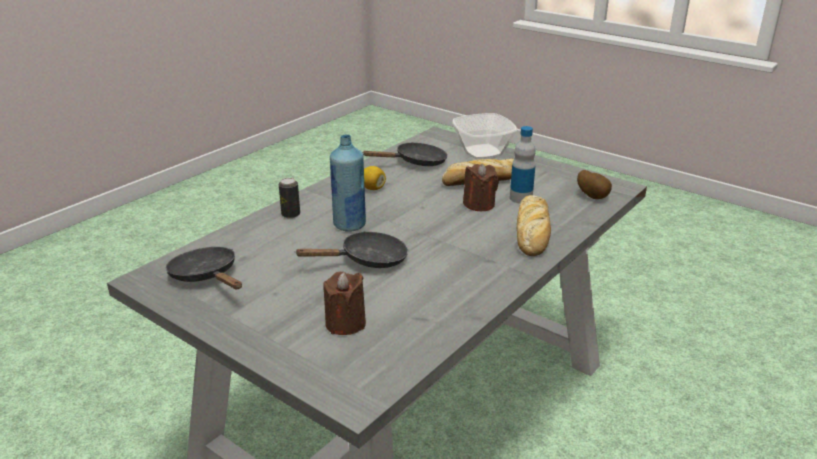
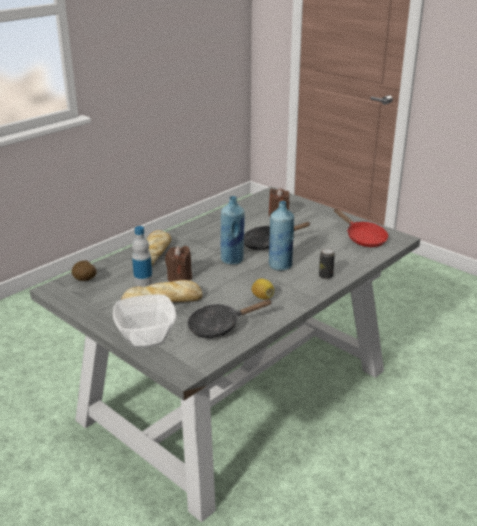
camera: 175 degrees left, 0 degrees up
(207, 276) = (363, 238): black frying pan -> red frying pan
(417, 230) = (232, 260): none -> blue bottle

